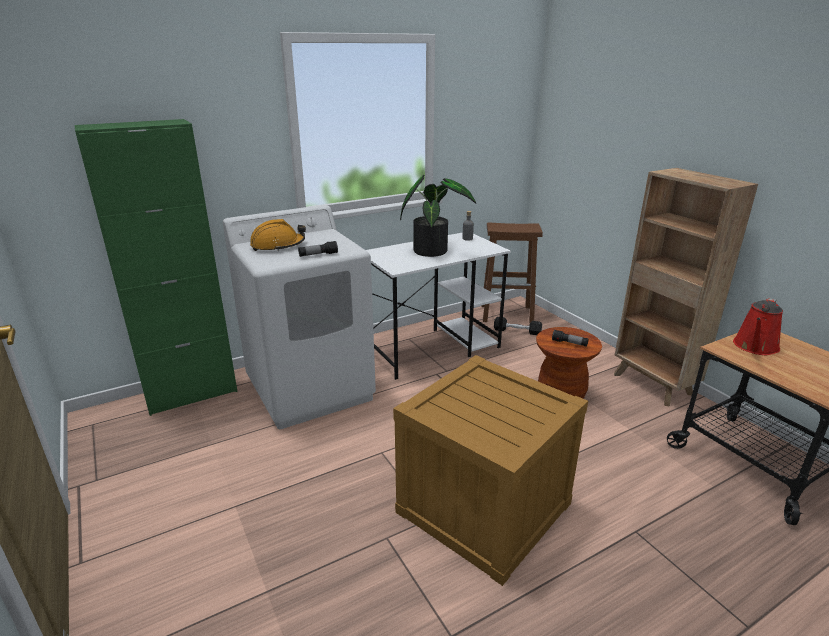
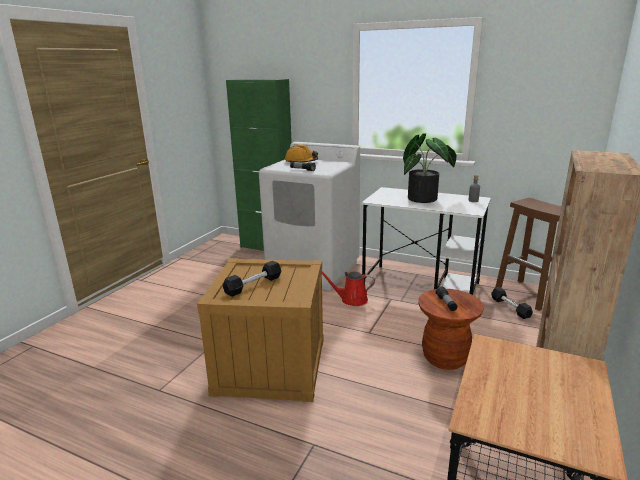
camera: 55 degrees right, 5 degrees down
(491, 417) = (253, 285): none -> black dumbbell
(755, 347) = (528, 363): red watering can -> red watering can (351, 300)

